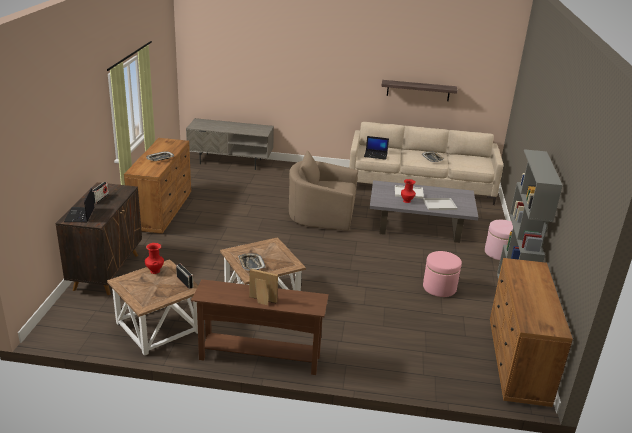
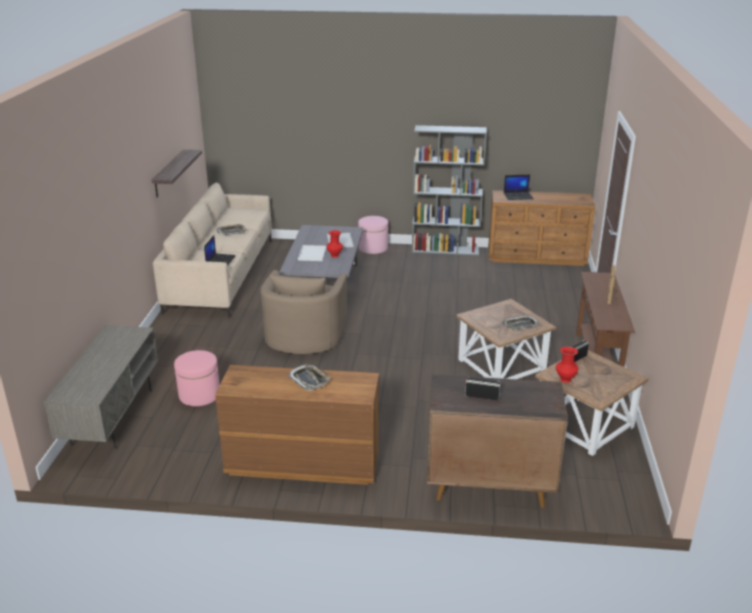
camera: 90 degrees left, 0 degrees up
(80, 215) = (538, 403): laptop -> laptop (518, 196)
(439, 287) = (444, 277): pink ottoman -> pink ottoman (199, 395)

